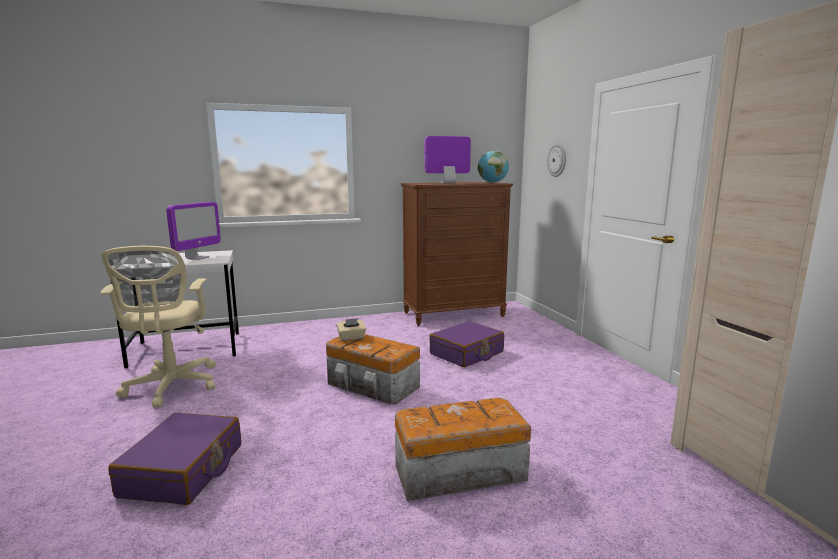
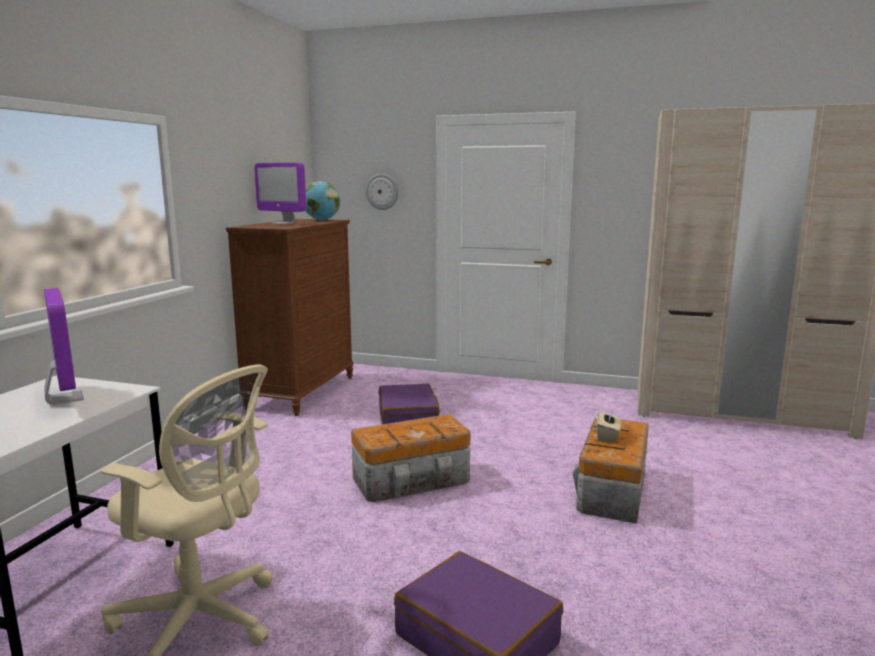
camera: 55 degrees left, 0 degrees up
(351, 338) = (379, 433): beige tissue box -> beige tissue box (607, 436)
(447, 183) = (283, 223): monitor -> monitor turned 75 degrees counterclockwise

